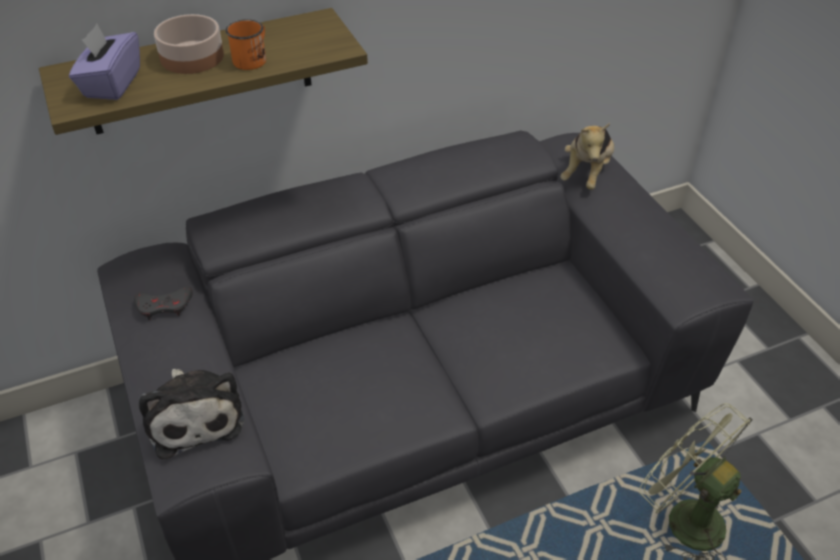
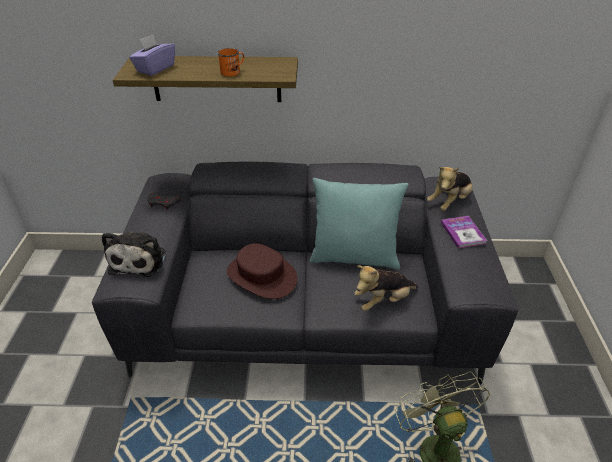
camera: 25 degrees right, 5 degrees down
(193, 57) = (204, 65): bowl -> none
(373, 371) = (261, 276): none -> brown hat
(486, 294) = (354, 257): none -> turquoise pillow
(563, 346) = (383, 301): none -> plush toy
(632, 214) = (462, 233): none -> book

